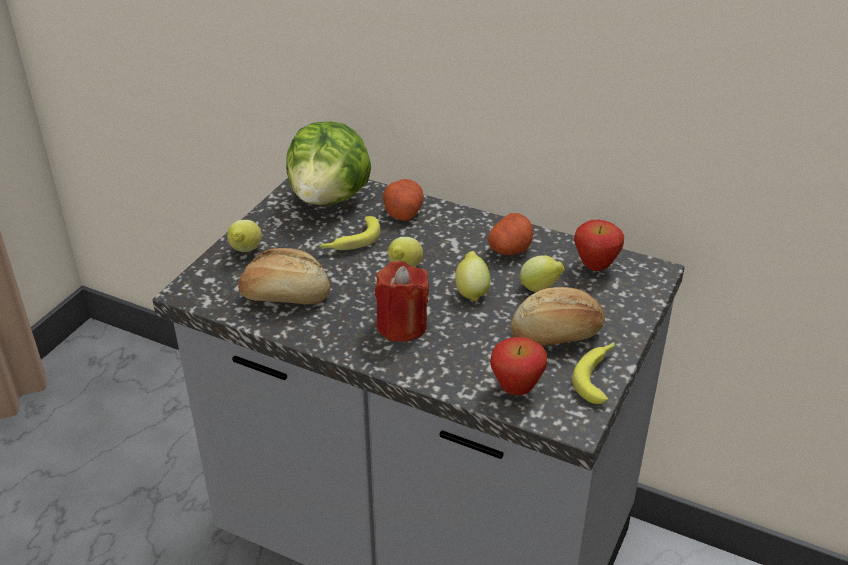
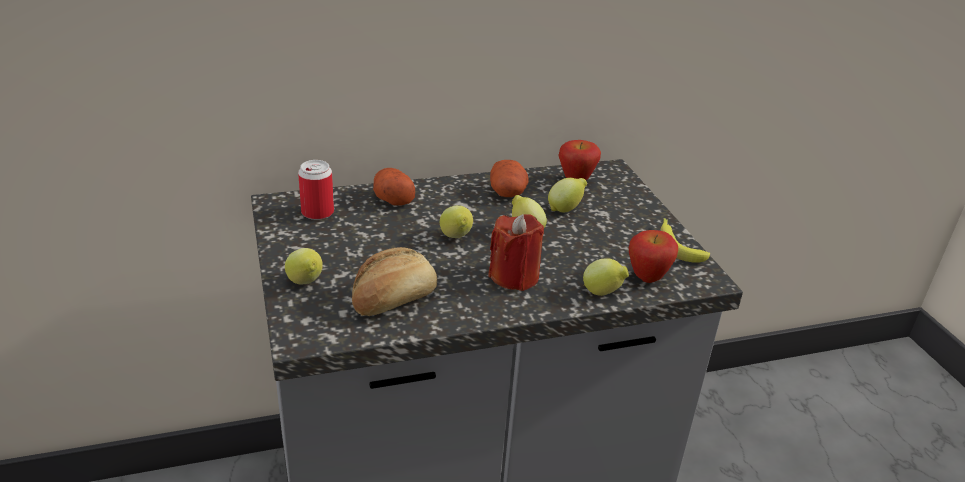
camera: 45 degrees left, 5 degrees down
(330, 198) = (317, 212): lettuce -> can
(350, 241) = (384, 237): banana -> none
(454, 380) = (603, 293): none -> lemon
(557, 334) = (618, 232): bread -> none

